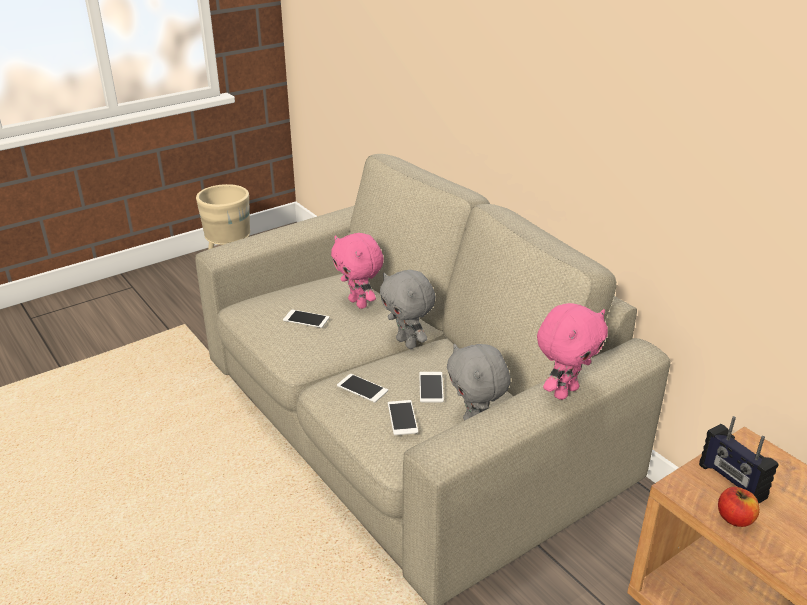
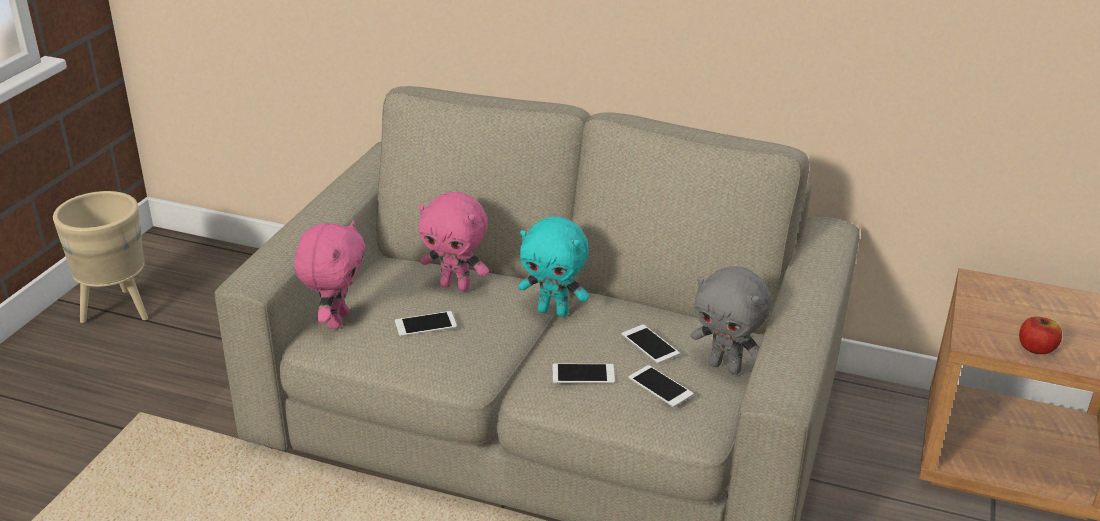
camera: 35 degrees left, 0 degrees up
(407, 343) = (554, 311): grey plush toy -> turquoise plush toy
(564, 391) = (816, 290): pink plush toy -> pink plush toy (336, 320)
(731, 482) = (1001, 319): radio -> none

